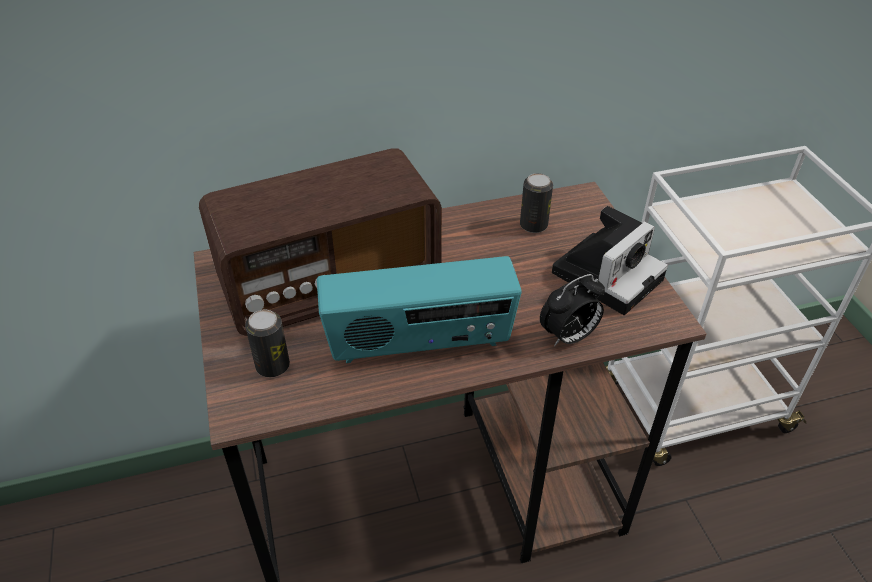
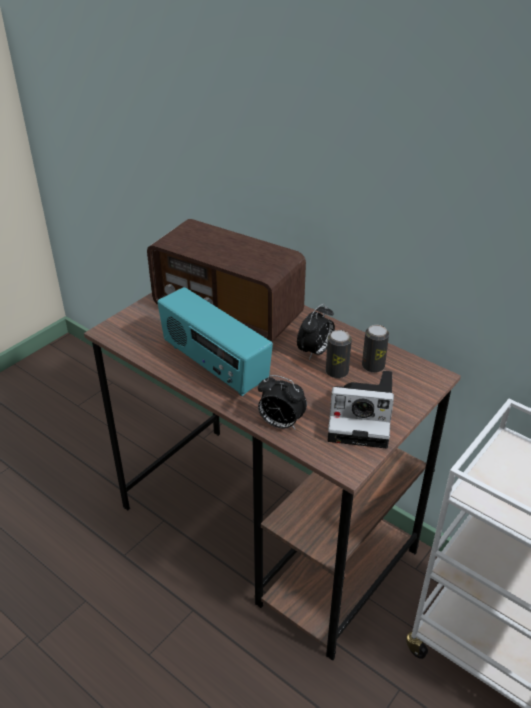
camera: 55 degrees right, 5 degrees down
(272, 366) = (149, 325): can -> can (337, 372)
(472, 252) = (315, 352): none -> alarm clock

